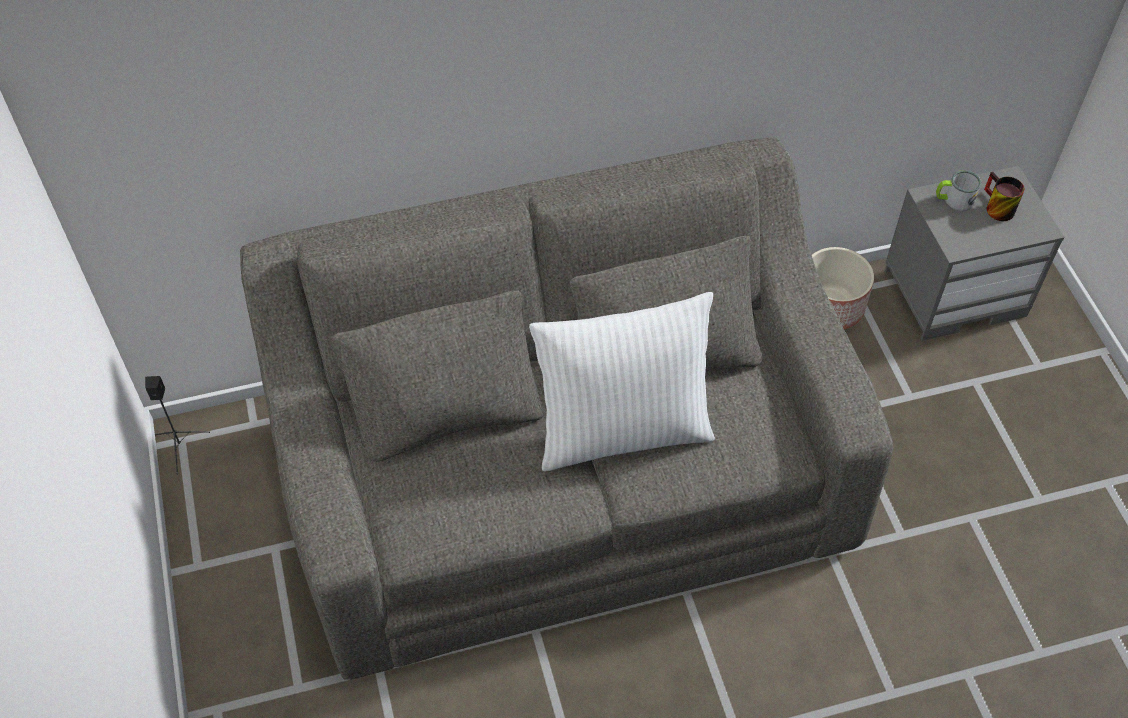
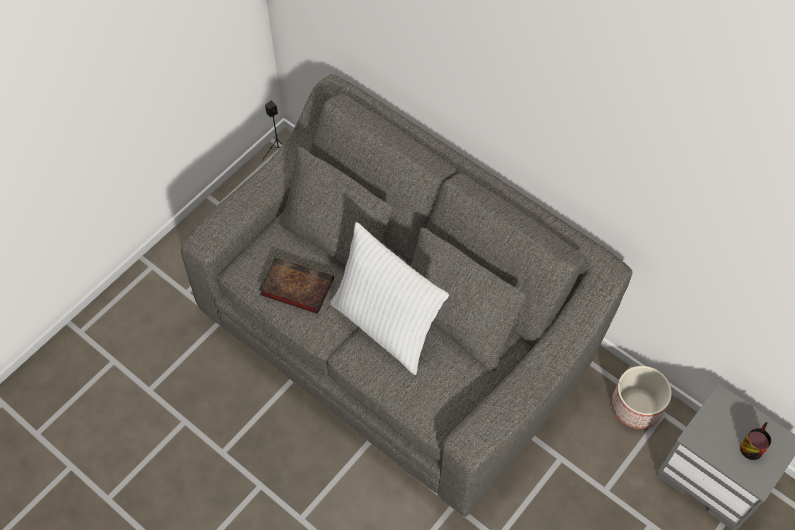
camera: 55 degrees right, 5 degrees up
(488, 496) = (295, 287): none -> book
(953, 200) = (734, 415): mug -> none

